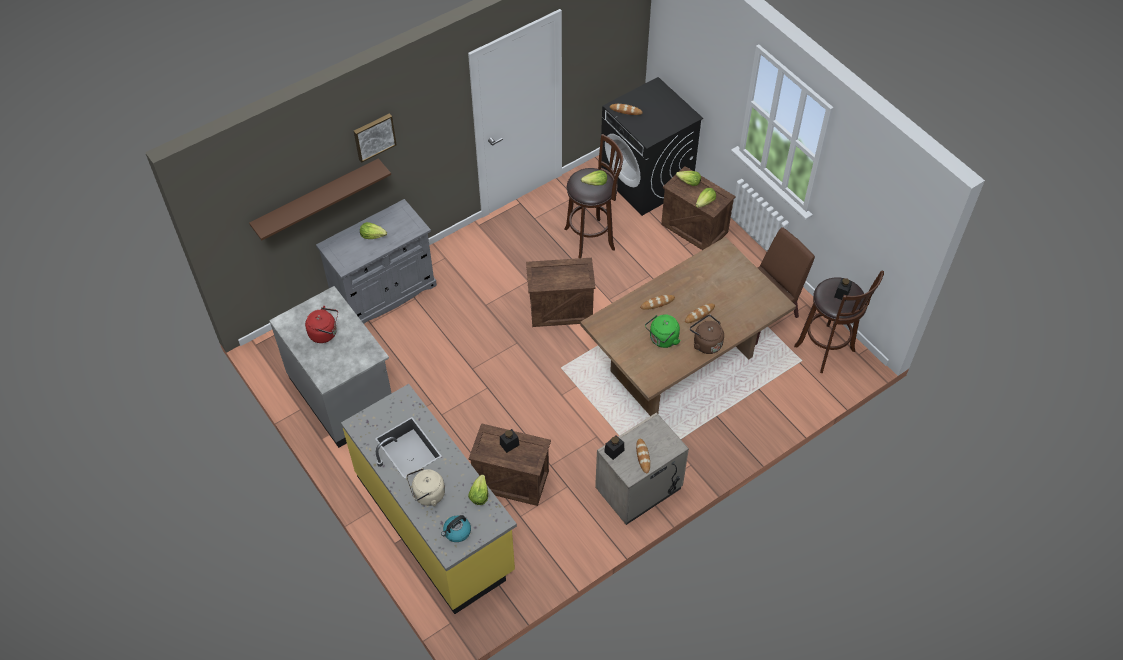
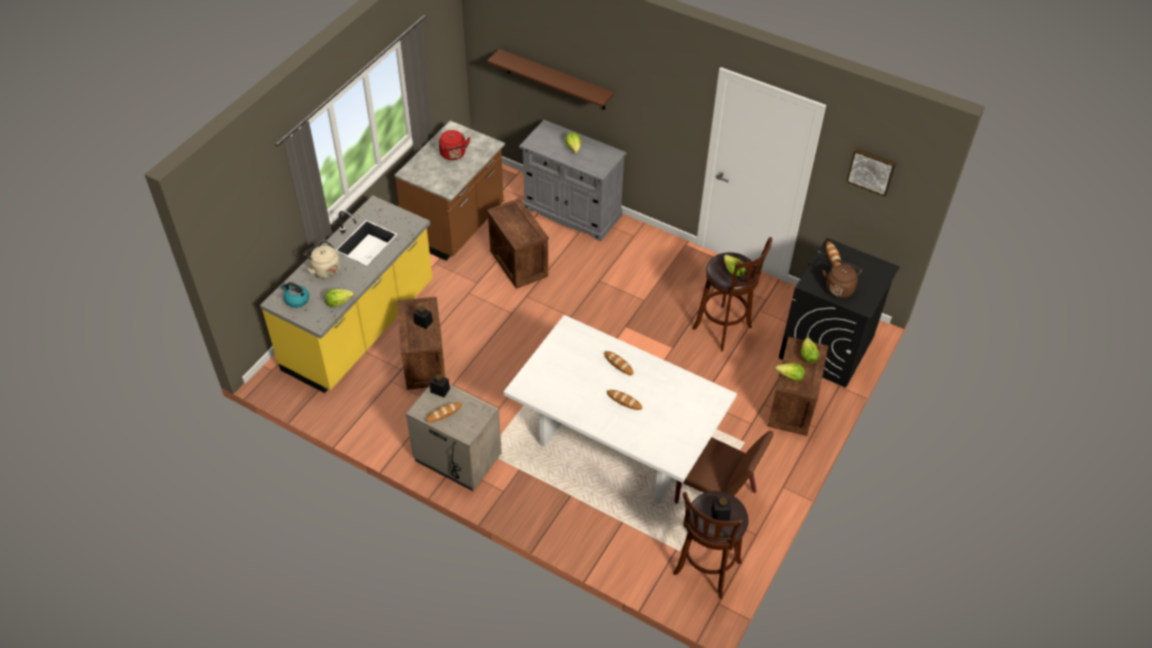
camera: 65 degrees right, 5 degrees down
(343, 395) = (456, 226): grey counter -> brown counter
(374, 136) = (614, 68): picture -> picture (871, 170)
(561, 309) = (626, 335): crate -> crate (519, 263)
(662, 339) = (576, 381): green kettle -> none
(681, 365) = (615, 448): brown dining table -> white dining table
(706, 343) = (591, 416): brown kettle -> brown kettle (839, 288)

